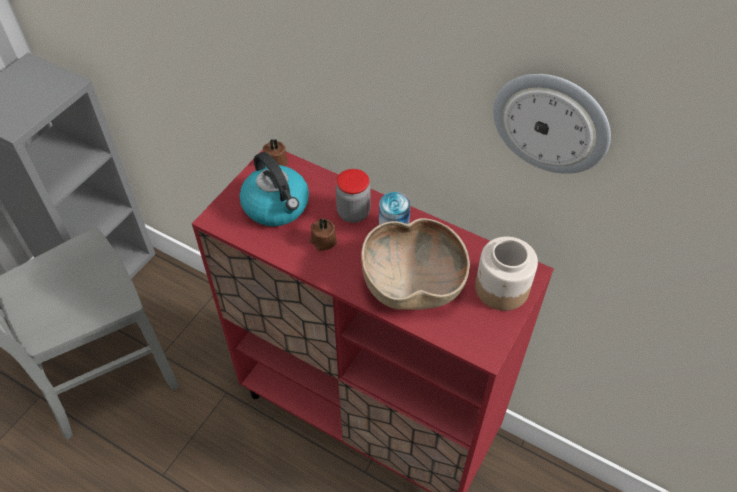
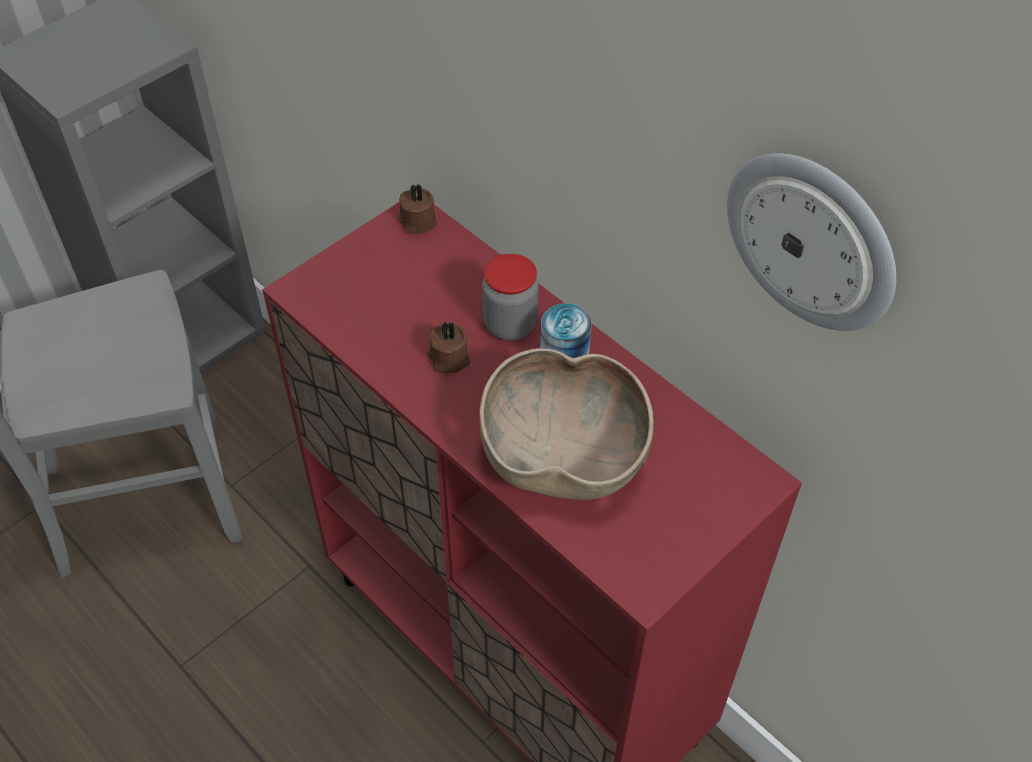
camera: 15 degrees right, 0 degrees up
(277, 206) = (397, 290): kettle -> none
(501, 289) = (703, 496): jar -> none

